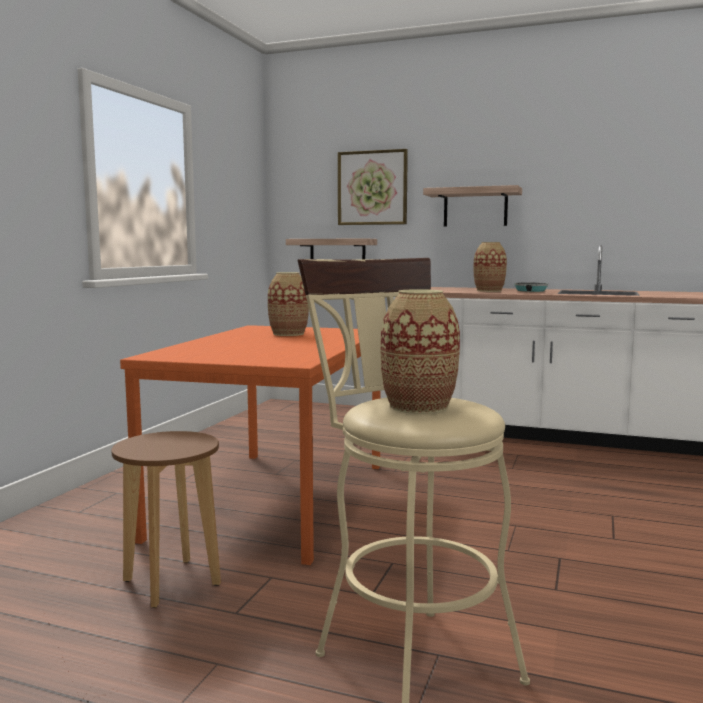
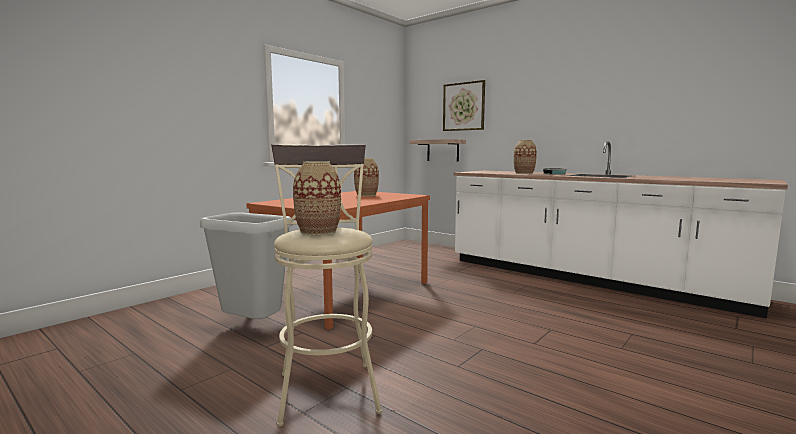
camera: 20 degrees right, 0 degrees up
(171, 583) = (251, 327): brown stool -> grey trash can
(475, 207) = (527, 117): shelf -> none

